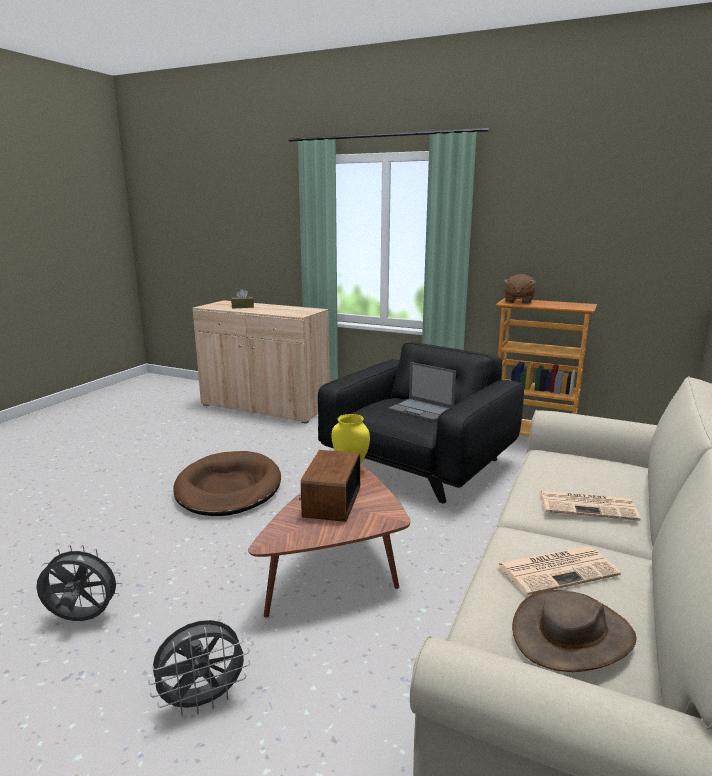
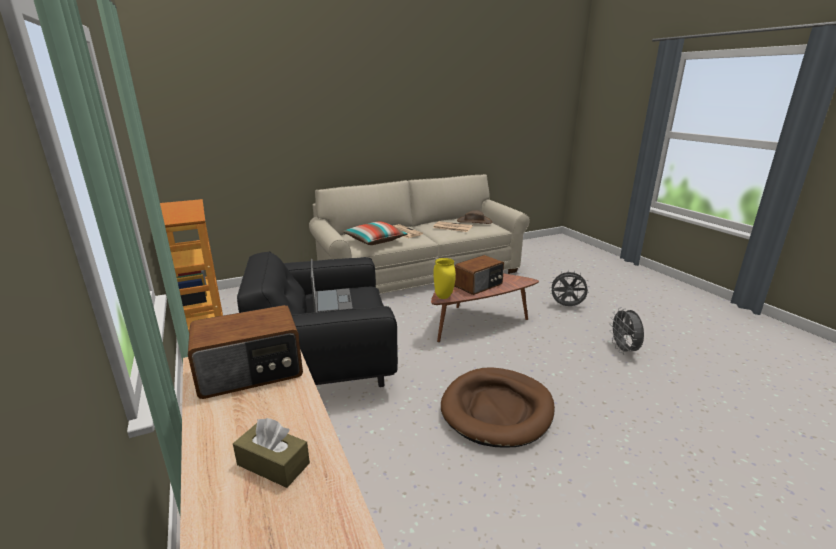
camera: 140 degrees left, 5 degrees up
(82, 620) = (623, 350): grey fan -> grey fan turned 45 degrees clockwise
(291, 311) = (251, 372): none -> radio
(518, 301) = (178, 218): brown plush toy -> none
(564, 469) = (375, 241): none -> pillow

